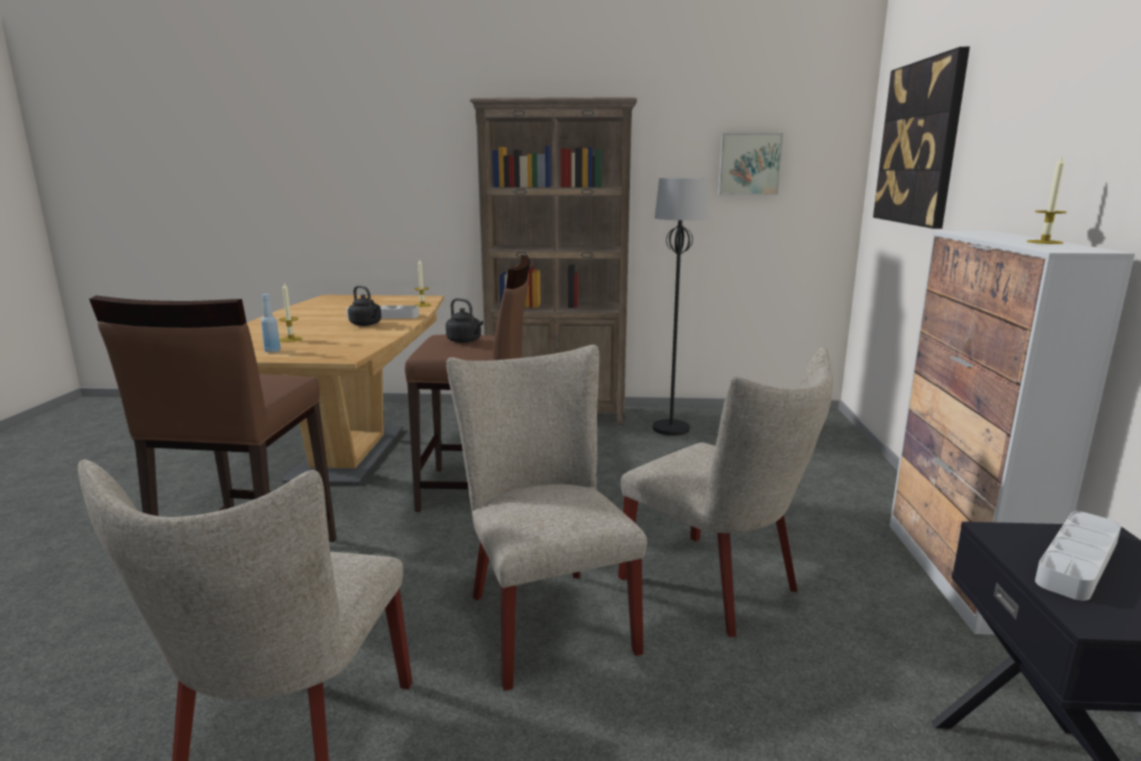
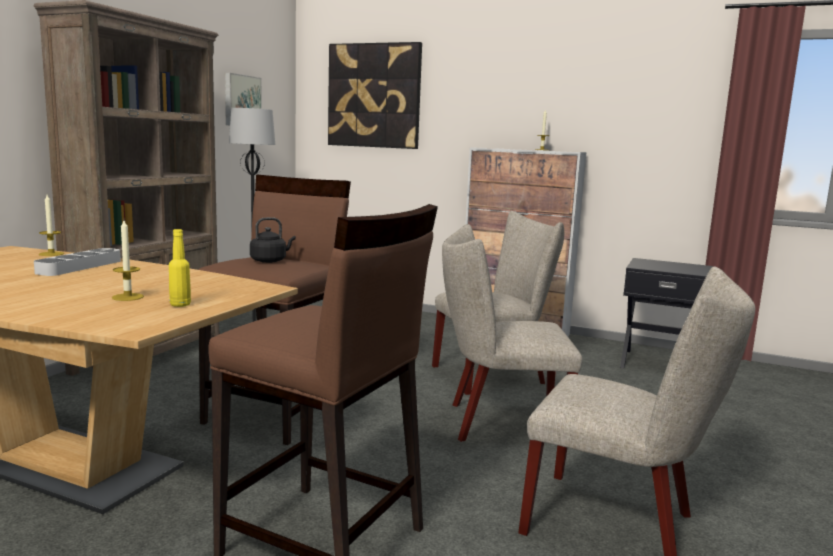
camera: 70 degrees left, 5 degrees down
(272, 351) = (180, 305): blue bottle -> yellow bottle
(367, 324) = (113, 273): black kettle -> none
(1077, 561) = (662, 266): grey tray -> none

